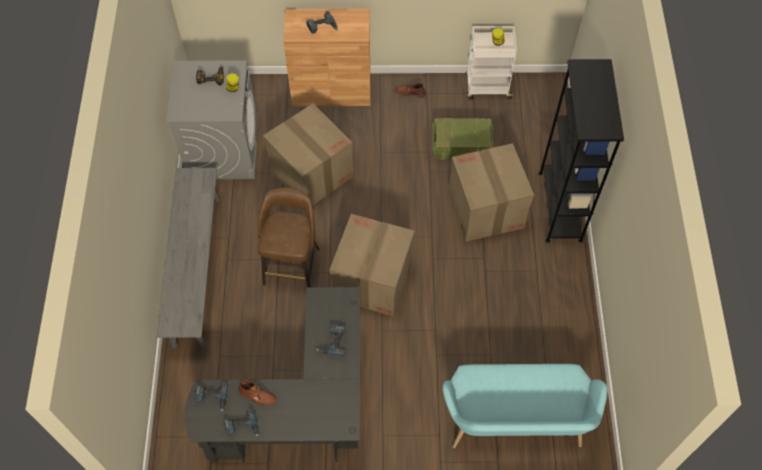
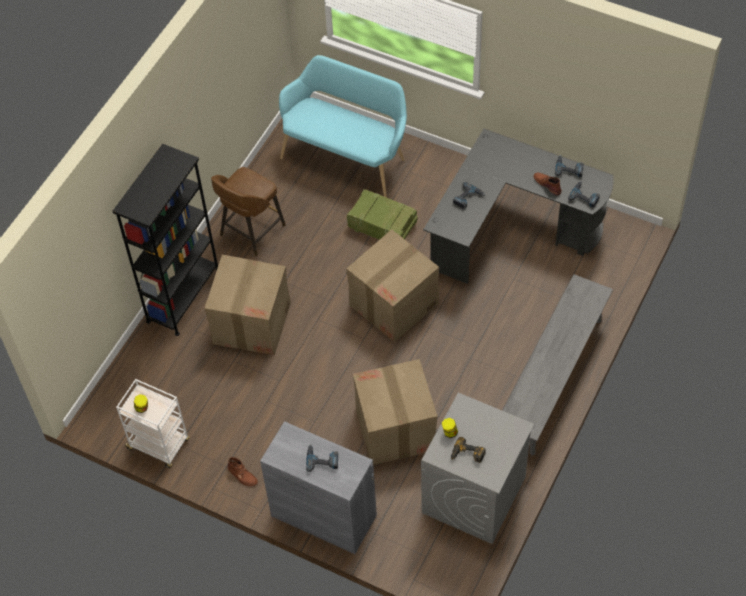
camera: 150 degrees left, 5 degrees down
(292, 264) = (460, 347): brown stool -> brown stool (251, 231)
(331, 90) = (323, 515): brown cabinet -> grey cabinet
(460, 145) = (231, 393): crate -> crate (383, 226)

